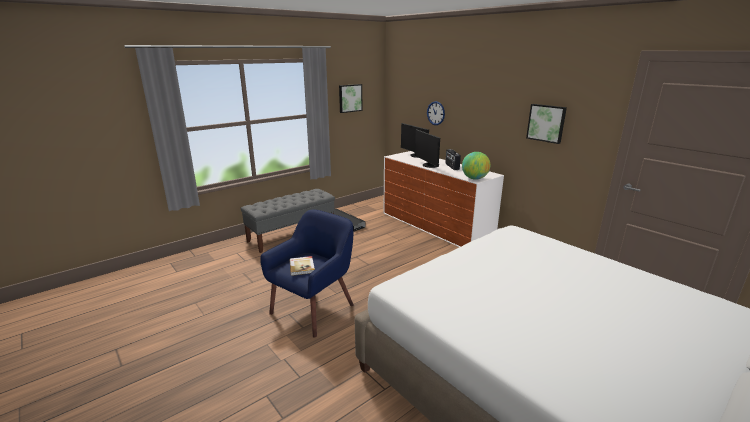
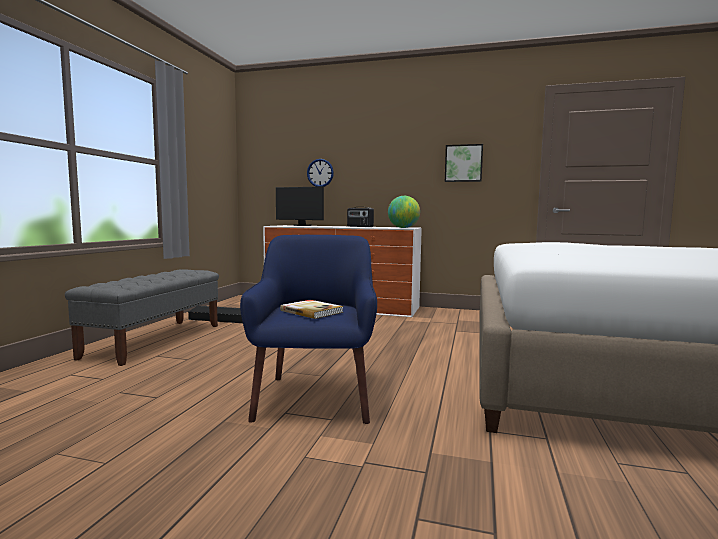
camera: 35 degrees left, 15 degrees down
(350, 98) = (203, 153): picture -> none
(429, 165) = (334, 226): monitor -> none

